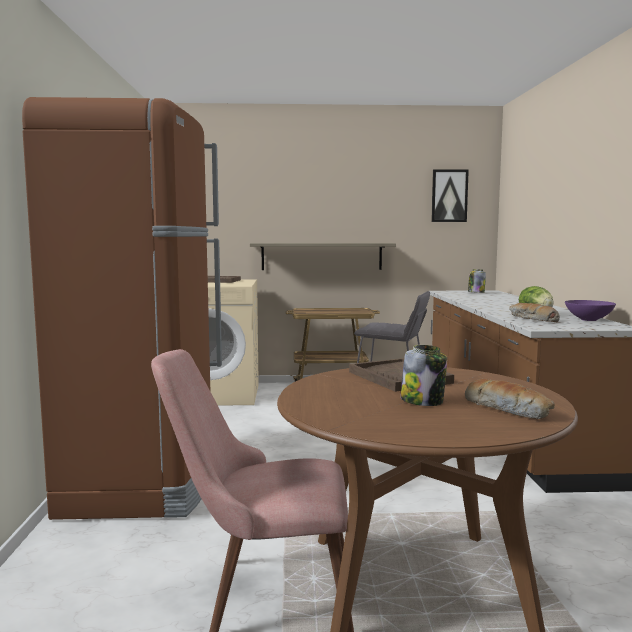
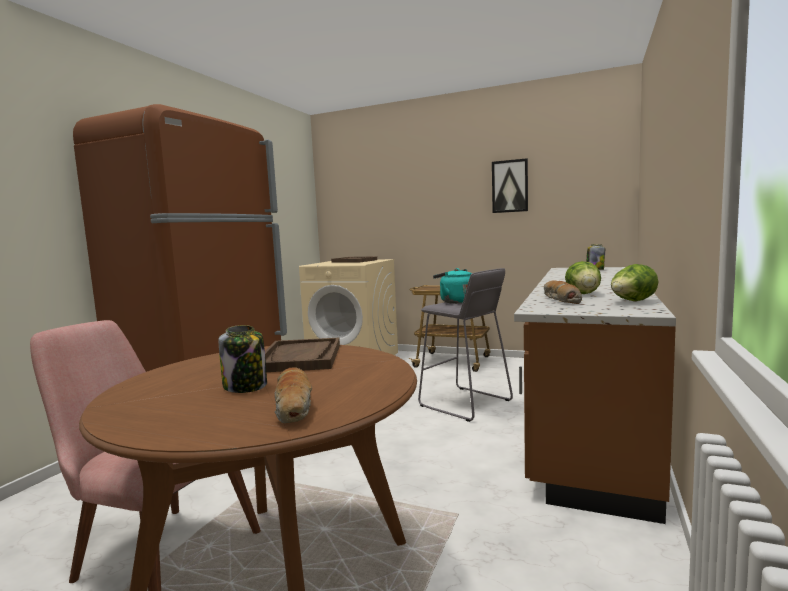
camera: 25 degrees right, 0 degrees up
(321, 256) = (451, 236): shelf -> none
(380, 324) = (455, 302): none -> turquoise kettle
(449, 196) = (579, 168): picture -> picture (510, 186)
(589, 320) = (632, 302): purple bowl -> lettuce

